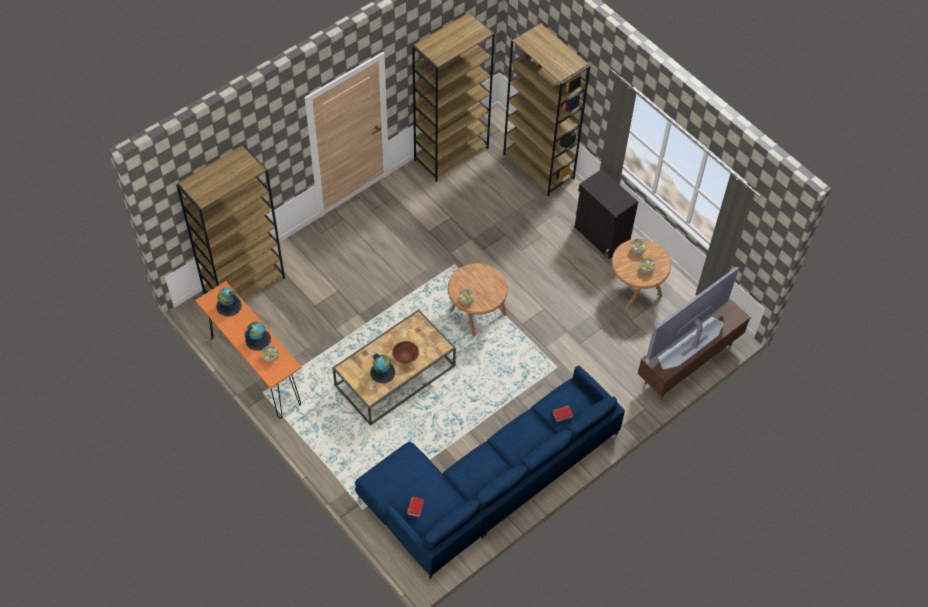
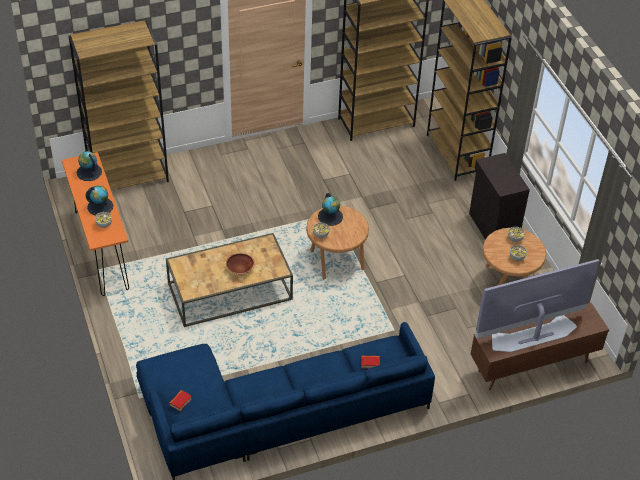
camera: 20 degrees right, 10 degrees down
(382, 372) = (211, 276): globe -> globe (330, 216)

